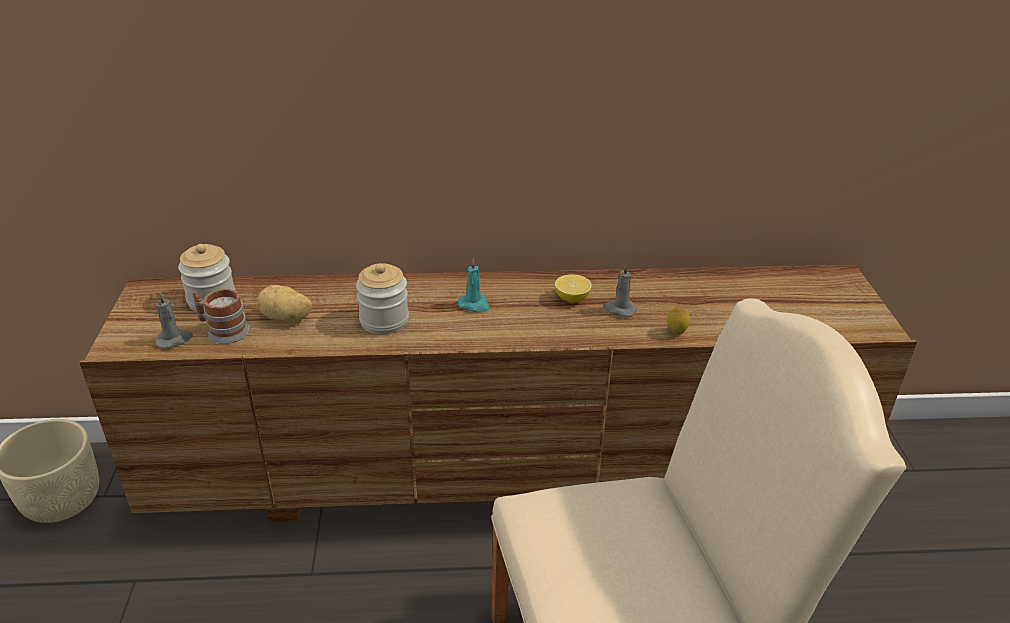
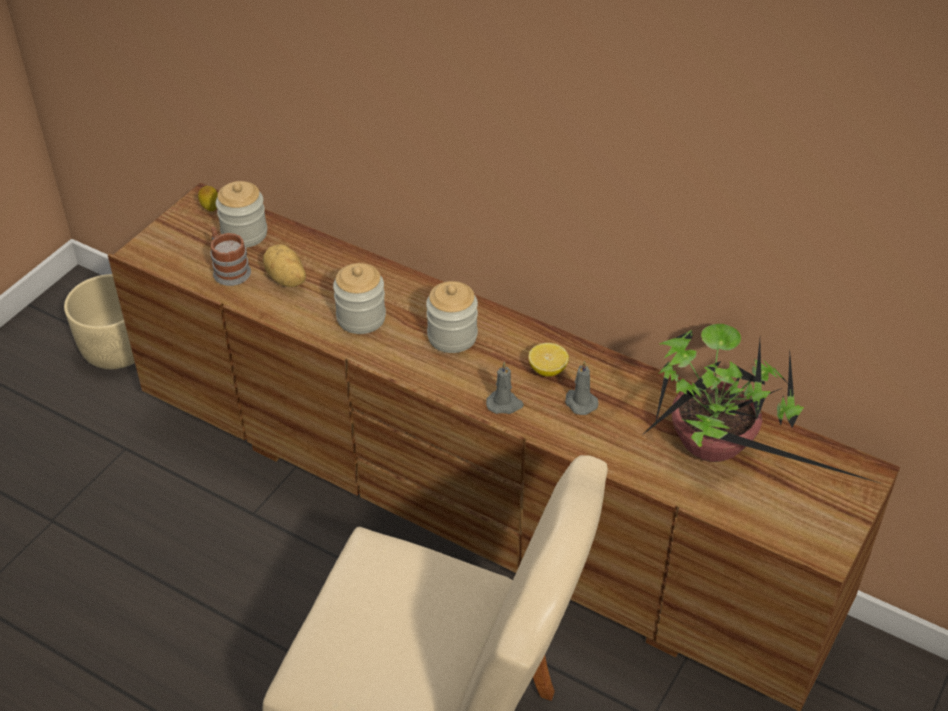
camera: 35 degrees right, 10 degrees up
(174, 340) = (188, 263): grey candle -> grey candle (505, 404)
(474, 305) = (452, 336): turquoise candle -> jar
(676, 332) = (607, 453): lemon -> lemon (210, 209)
(741, 299) = (716, 448): none -> potted plant

